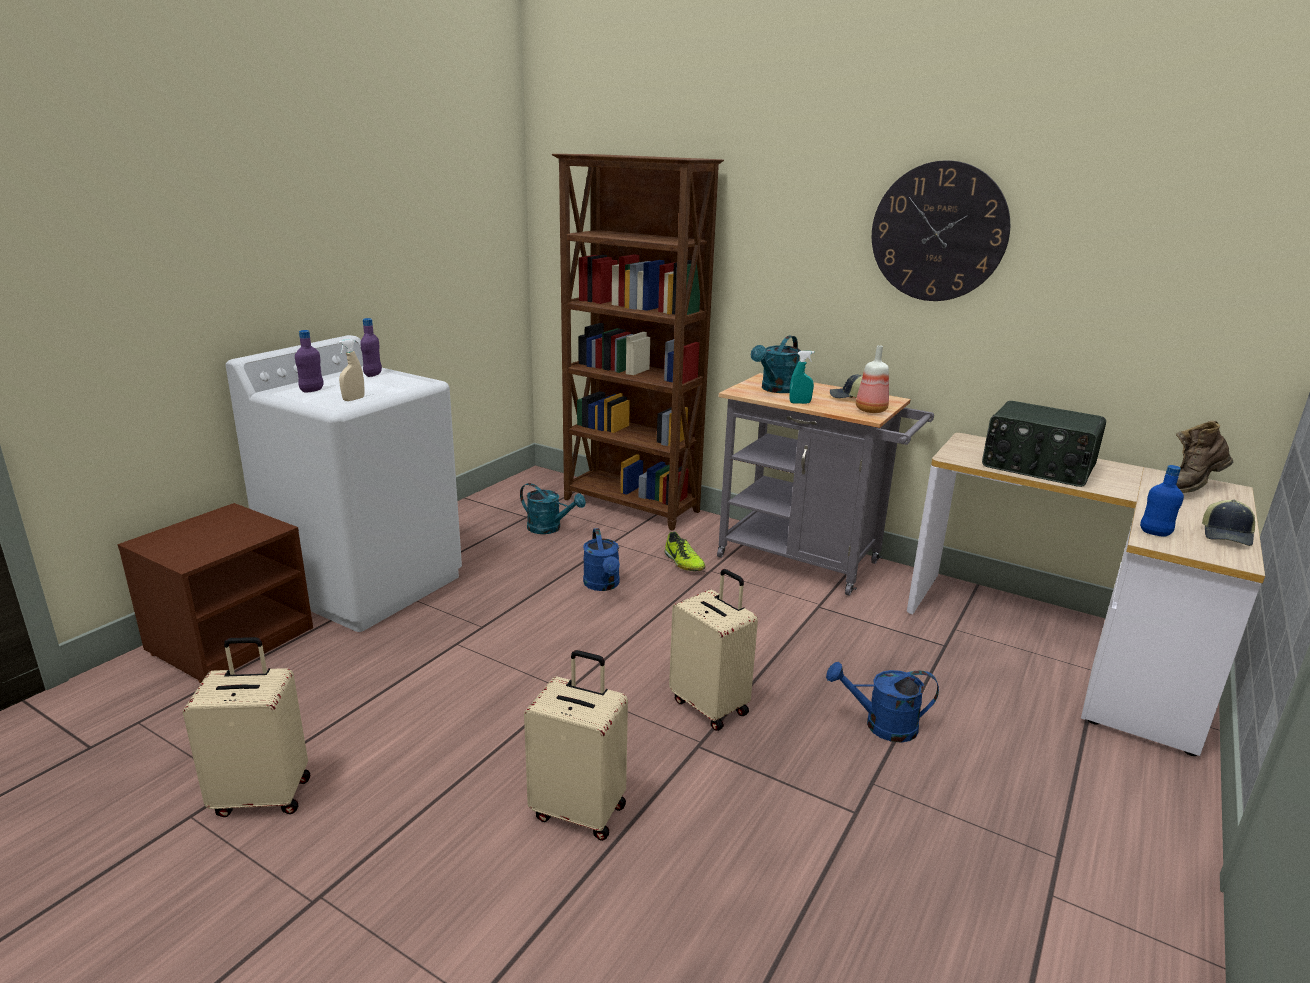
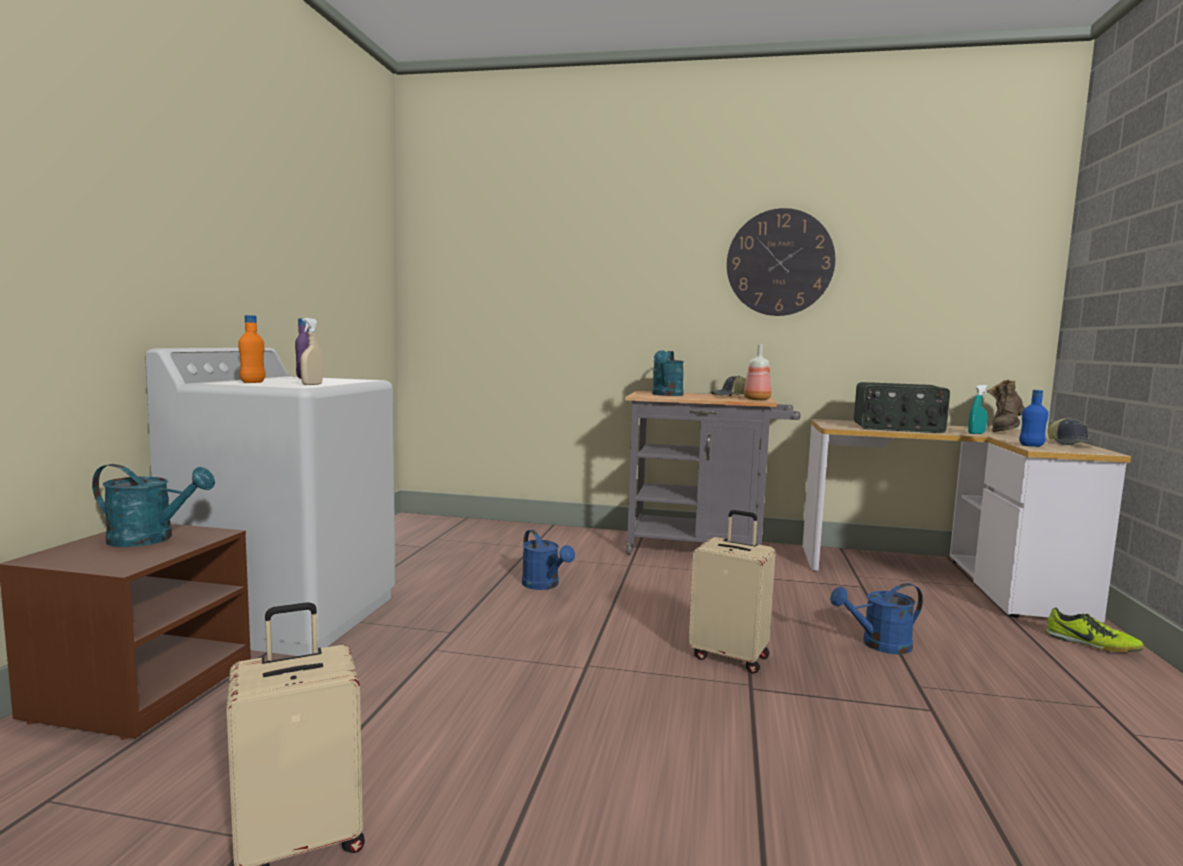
camera: 20 degrees left, 15 degrees down
(312, 390) = (253, 382): purple bottle -> orange bottle
(549, 528) = (454, 552): turquoise watering can -> turquoise watering can (151, 539)
(580, 810) = (696, 765): beige suitcase -> none
(631, 506) = (517, 530): brown bookcase -> none
(683, 563) = (602, 561): shoe -> shoe (1091, 645)
(800, 403) = (698, 398): turquoise spray bottle -> turquoise spray bottle (976, 433)

